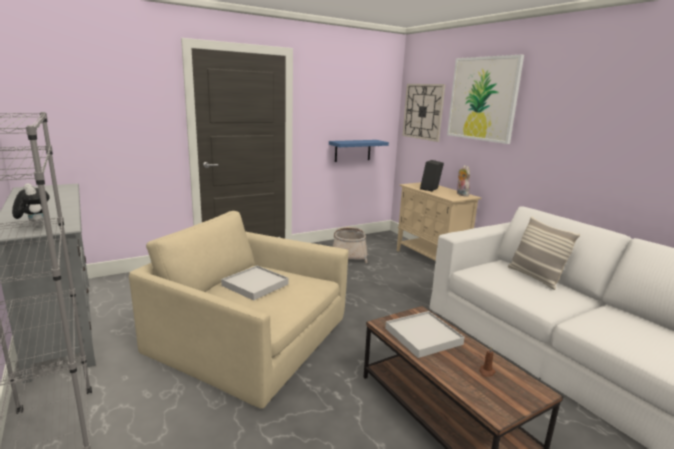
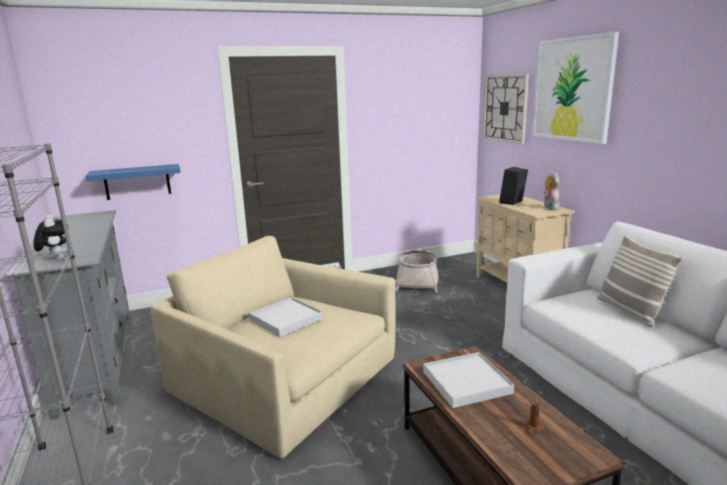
camera: 10 degrees right, 0 degrees up
(352, 150) = (421, 159): blue shelf -> blue shelf (137, 182)

